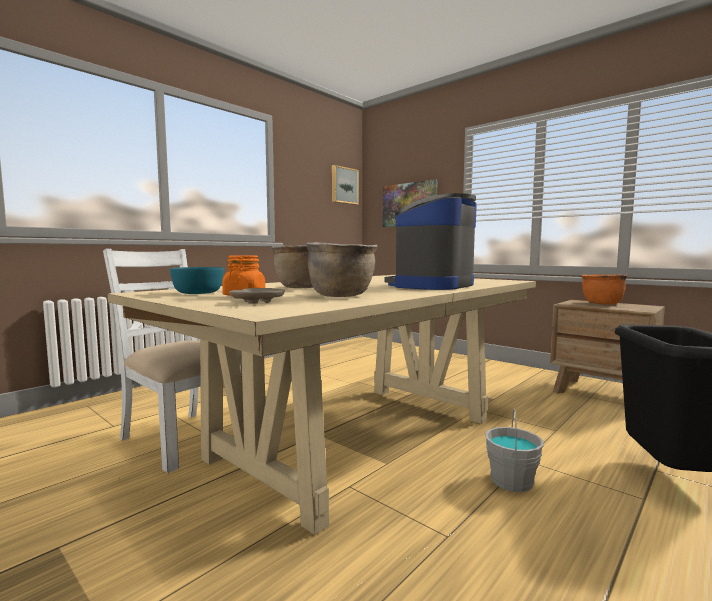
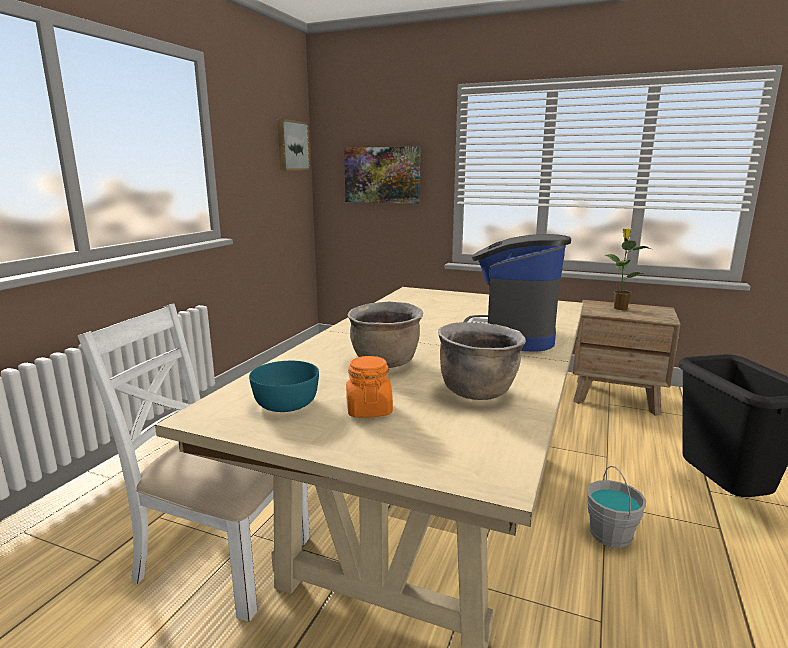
camera: 20 degrees left, 10 degrees up
(257, 302) = (423, 434): beige plate -> none
(601, 304) = (619, 308): orange cooking pot -> potted plant

